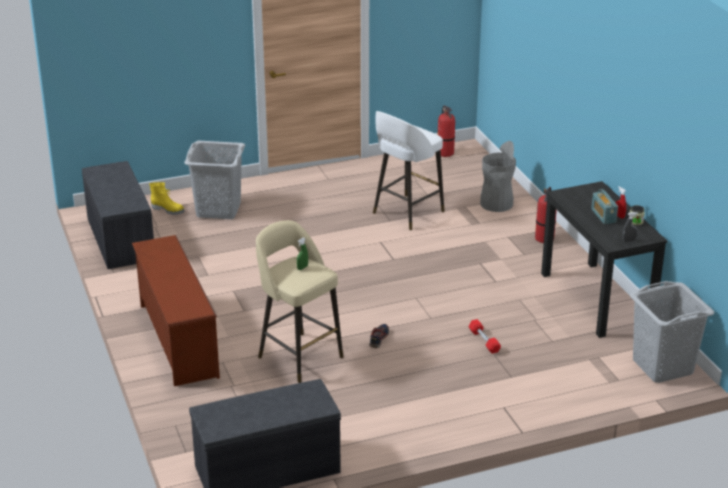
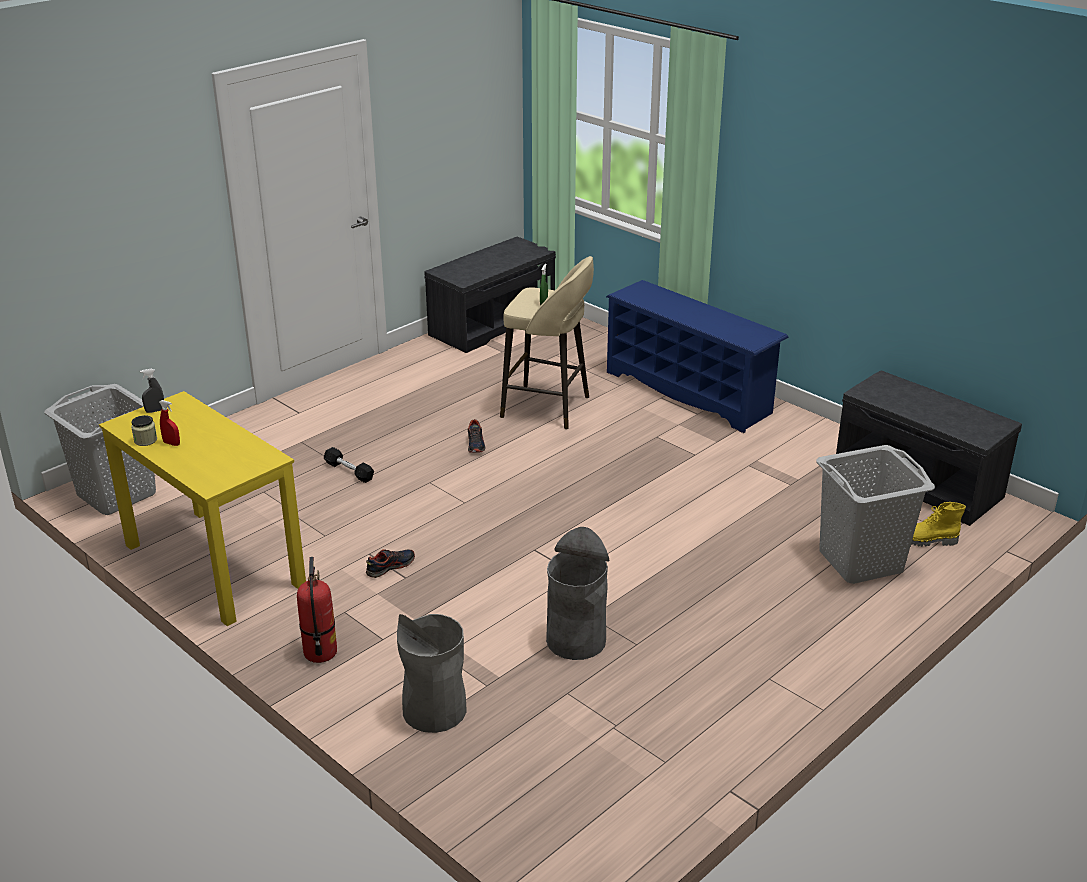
camera: 155 degrees right, 0 degrees up
(176, 340) = (690, 392): brown shoe rack -> blue shoe rack
(406, 213) = (576, 640): white stool -> grey trash can
(445, 153) = (612, 832): fire extinguisher -> none
(484, 341) = (349, 471): red dumbbell -> black dumbbell
(486, 271) = (390, 567): none -> shoe
(596, 299) = (213, 564): black desk -> yellow desk
(603, 216) = (196, 438): radio -> none

